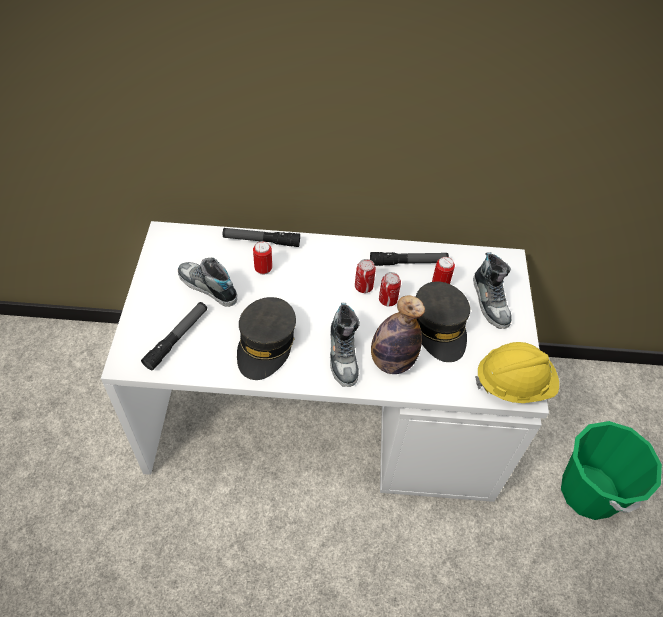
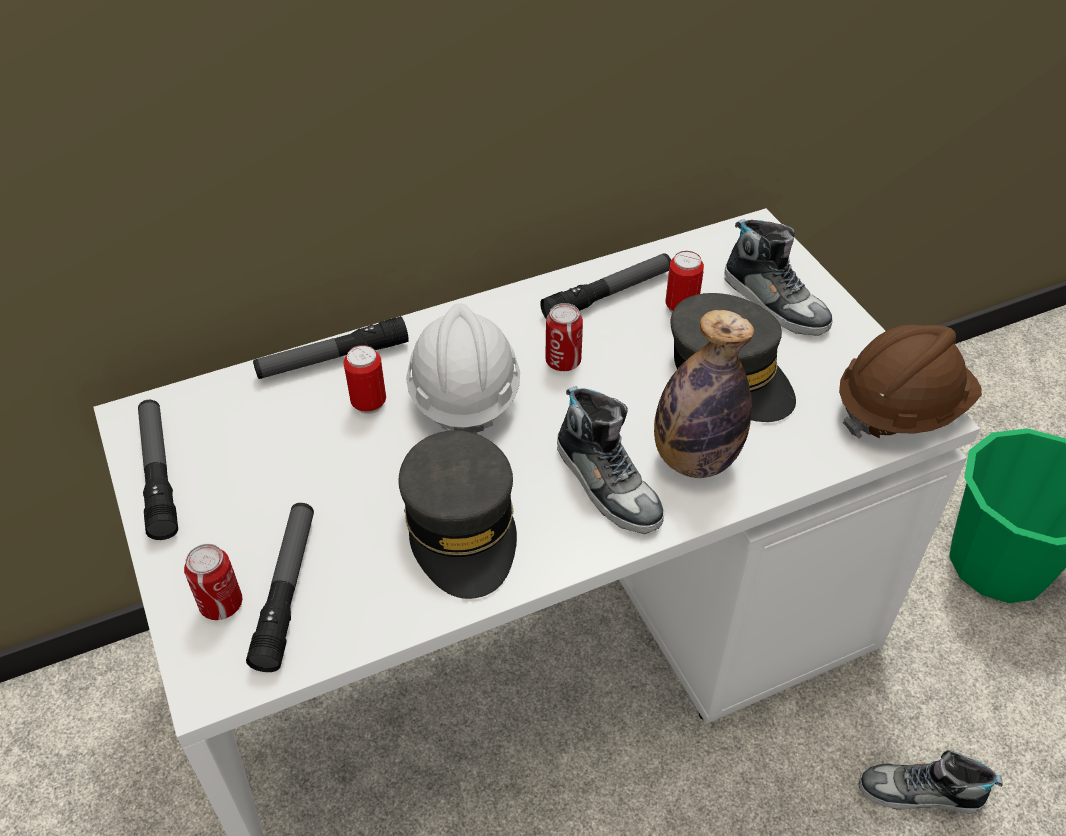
camera: 25 degrees left, 5 degrees down
(158, 263) = (158, 474): none -> flashlight
(207, 287) = (285, 476): shoe -> shoe (920, 793)
(307, 283) = (464, 394): none -> white hard hat
(388, 300) = (617, 365): can -> can (221, 604)
(514, 384) = (900, 408): yellow hard hat -> brown hard hat

